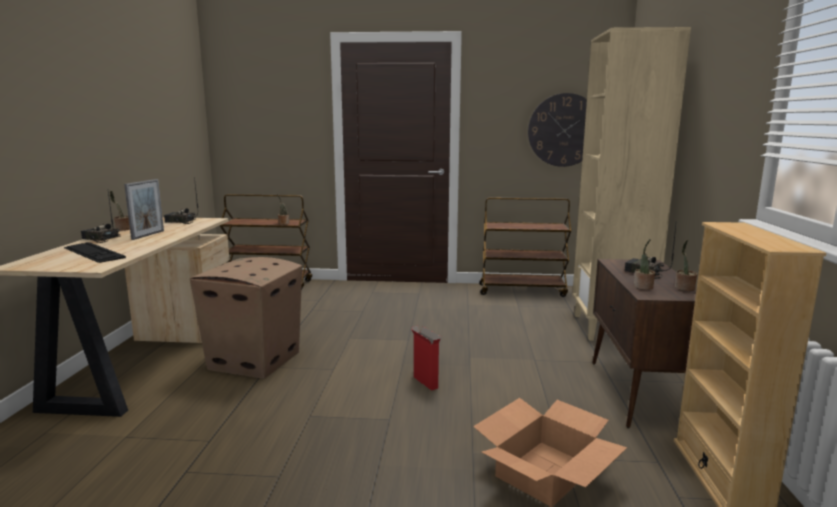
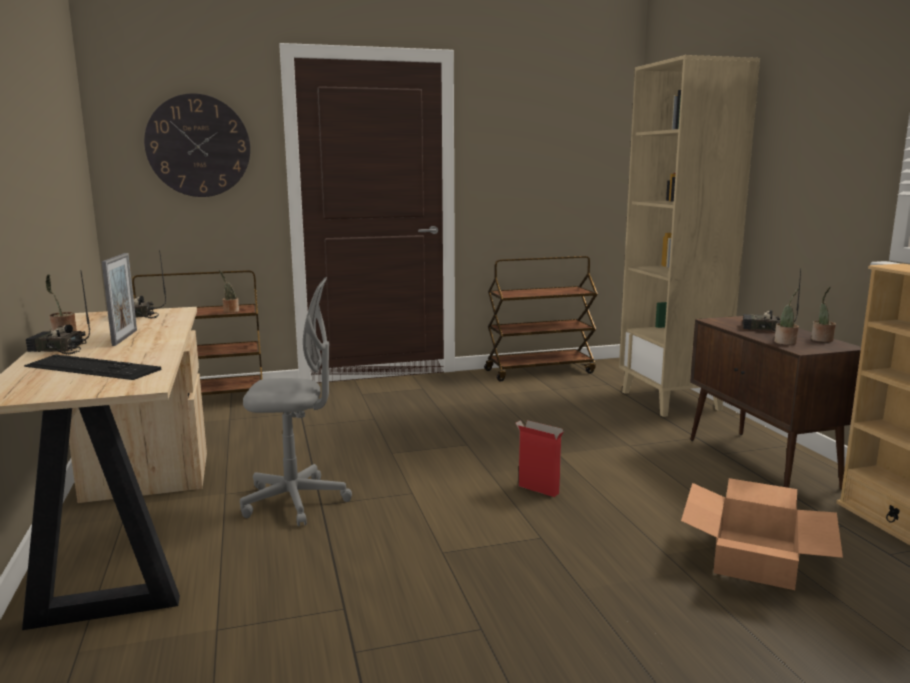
camera: 20 degrees left, 0 degrees up
(253, 361) = (295, 501): cardboard box -> grey office chair
(564, 130) = (574, 174): wall clock -> wall clock (198, 146)

